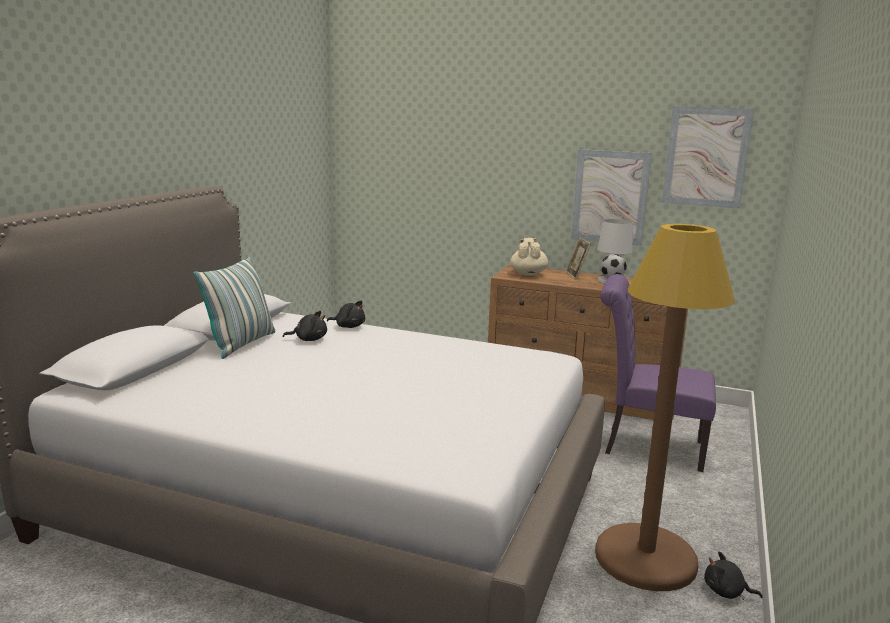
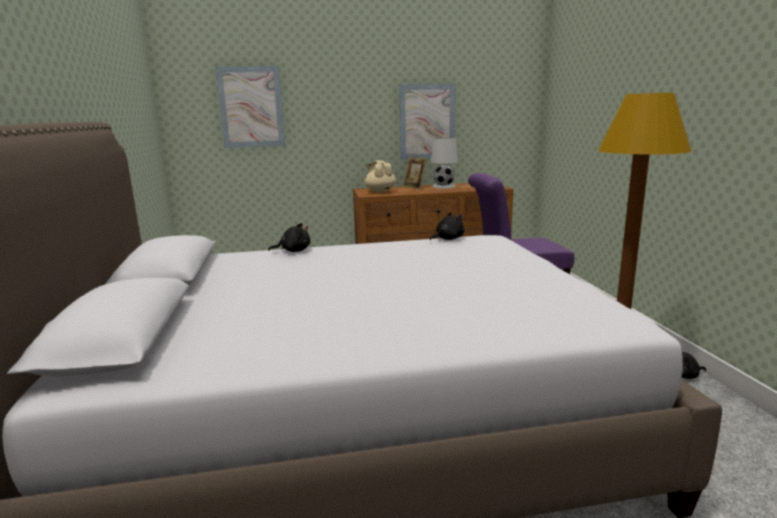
camera: 30 degrees left, 0 degrees up
(241, 344) = (213, 286): pillow -> none
(309, 339) = (277, 267): black plush toy -> black plush toy (448, 239)
(706, 157) = (493, 84): picture -> picture (251, 107)

